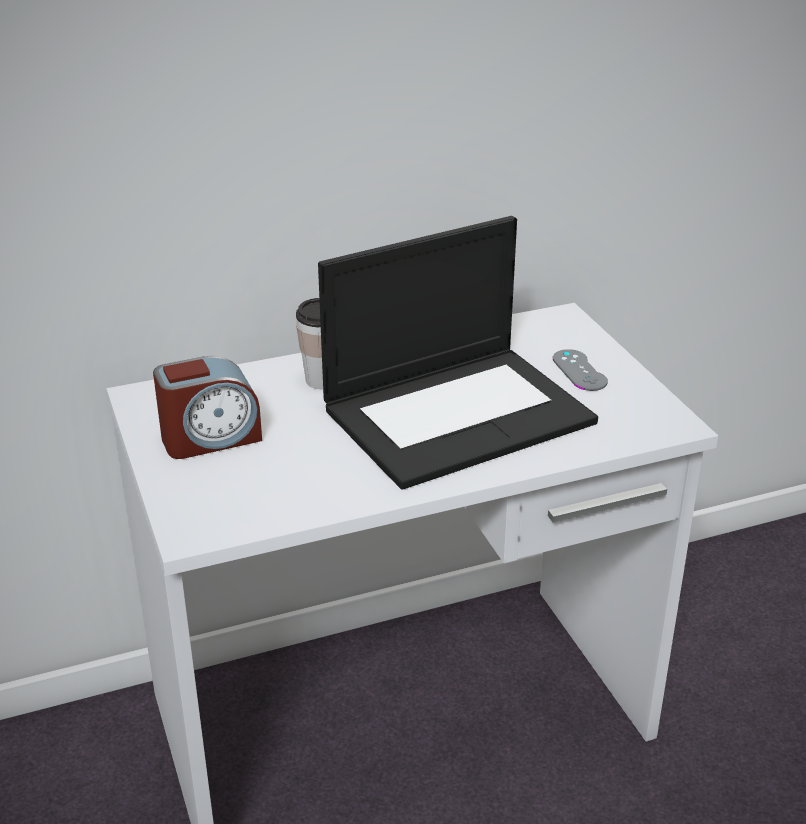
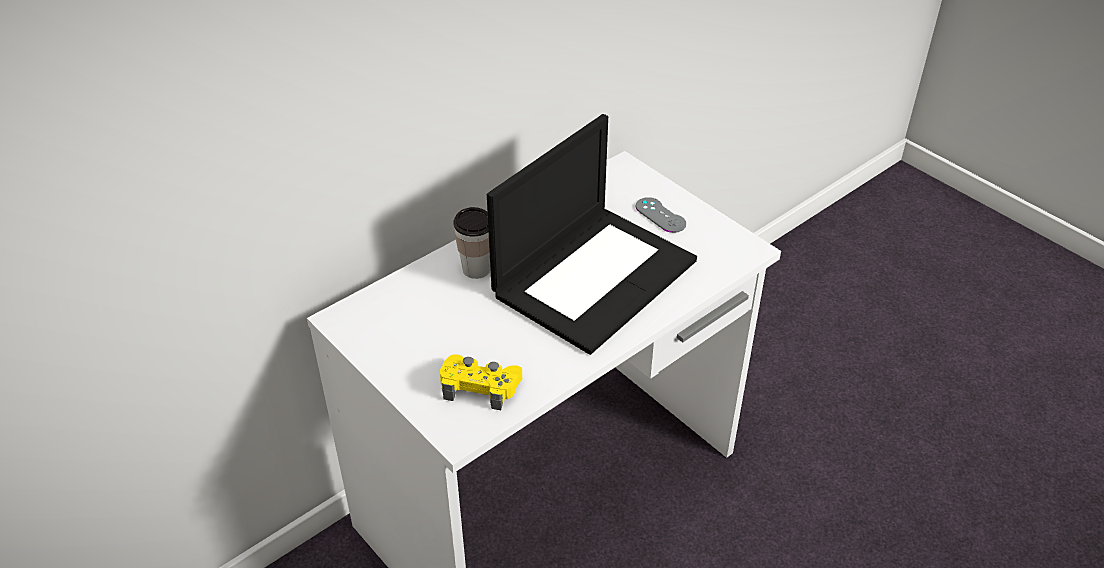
camera: 20 degrees left, 10 degrees up
(210, 438) = (421, 345): alarm clock -> none
(249, 492) = (480, 386): none -> yellow game controller

